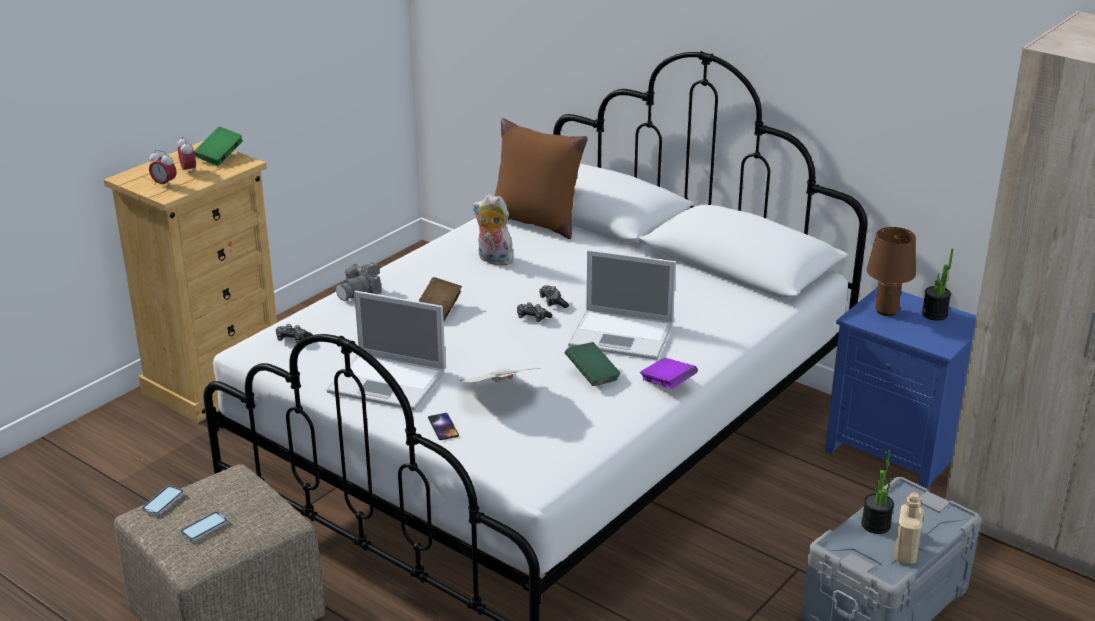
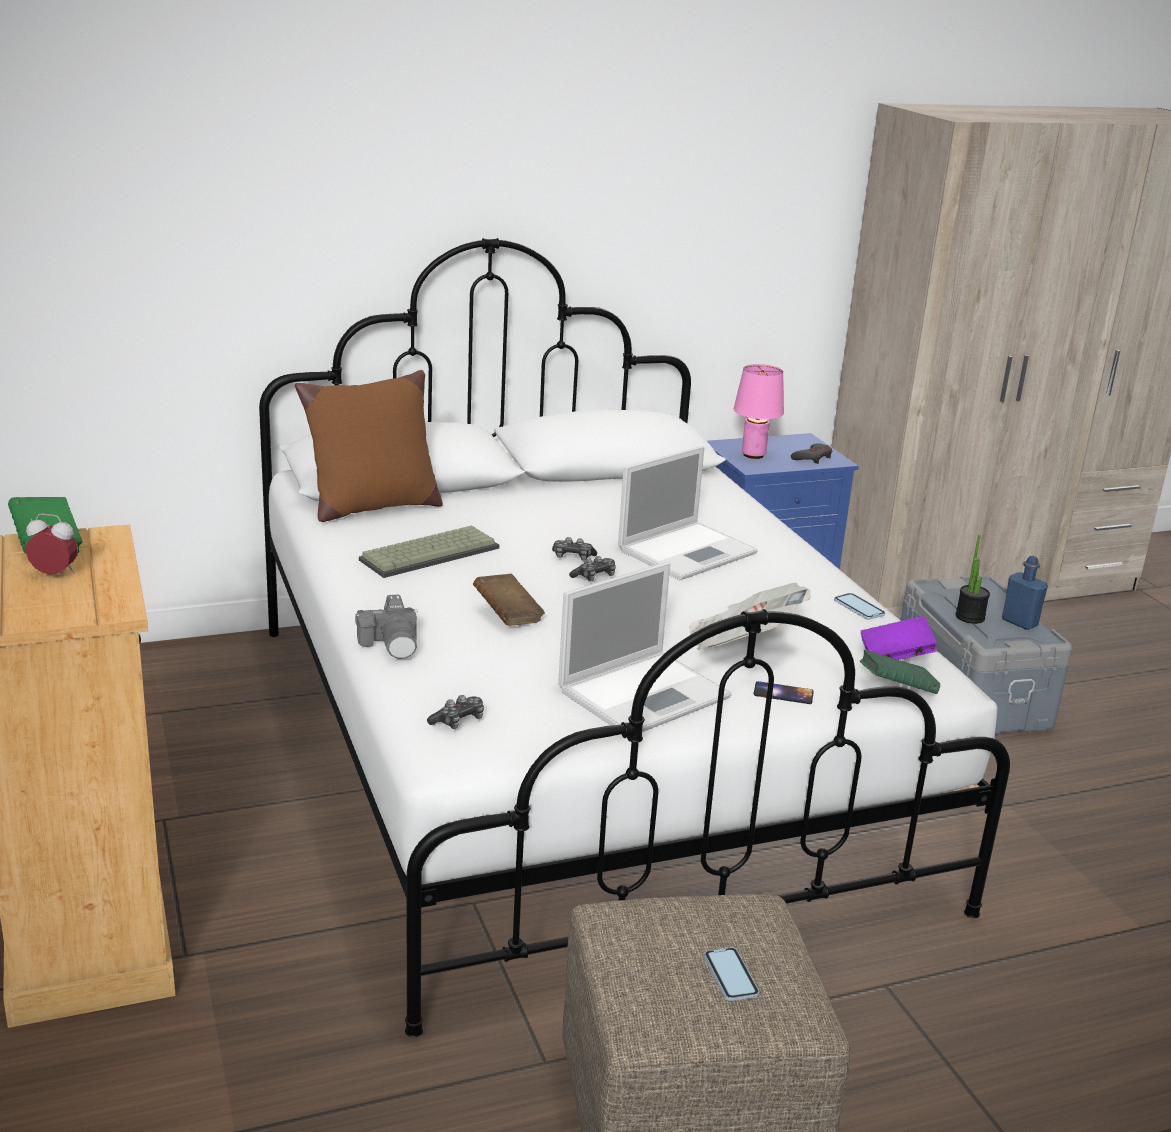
camera: 60 degrees left, 5 degrees down
(163, 502) = (630, 995): phone -> phone (859, 608)
(164, 184) = (71, 601): alarm clock -> none
(493, 260) = (430, 553): plush toy -> keyboard
(592, 375) = (754, 589): green book -> green book (896, 689)
(667, 384) = (808, 565): purple book -> purple book (895, 656)
(886, 311) = (754, 455): brown table lamp -> pink table lamp
(905, 553) = (1019, 622): beige bottle -> blue bottle
(928, 335) = (812, 458): none -> grey game controller
(934, 314) = (779, 444): potted plant -> none

